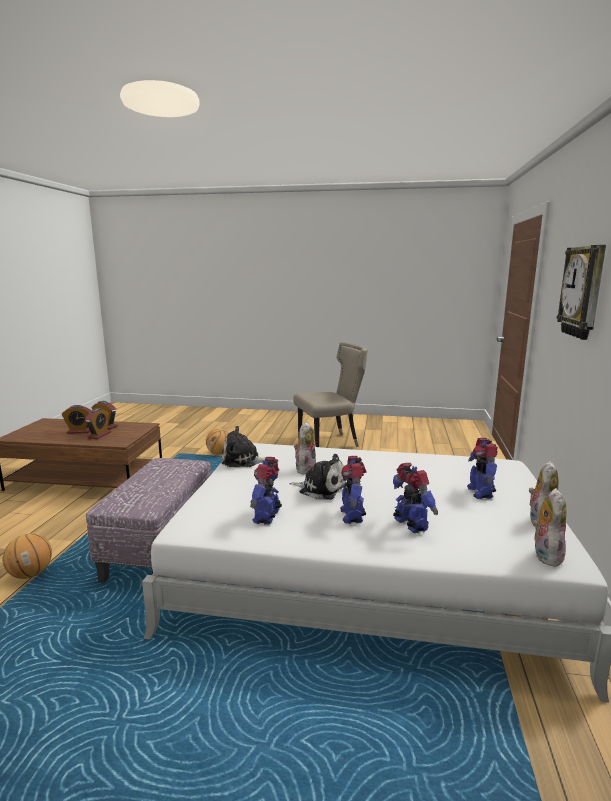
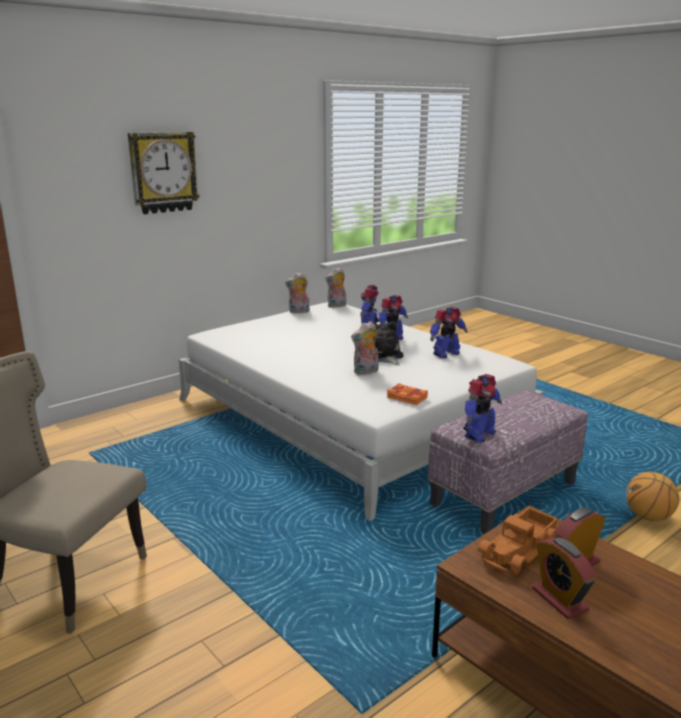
camera: 140 degrees left, 5 degrees up
(79, 431) = (622, 601): alarm clock -> none
(125, 433) = (520, 550): none -> toy truck
(219, 453) = (281, 659): basketball -> none
(243, 460) = (406, 398): plush toy -> orange book
(480, 492) = (287, 326): toy robot -> toy robot (478, 435)

